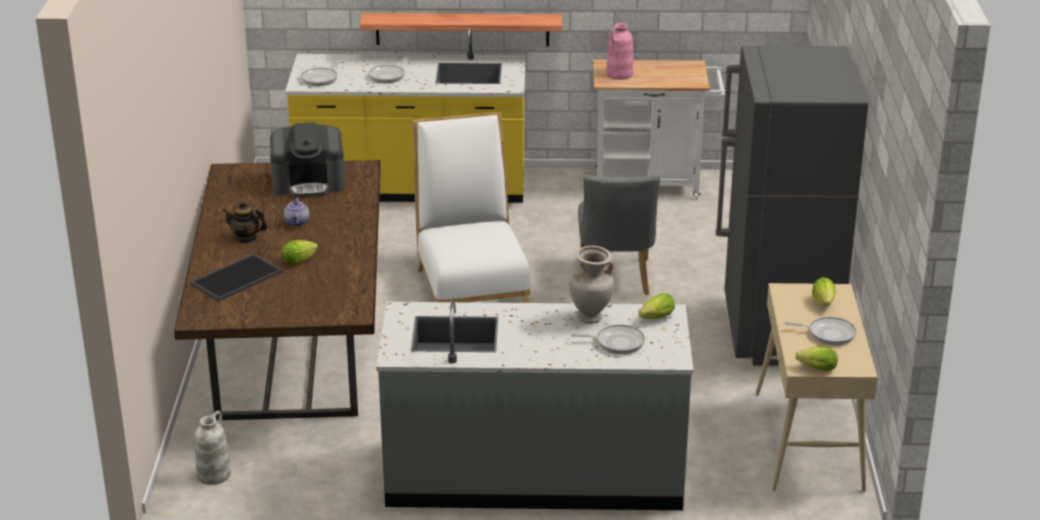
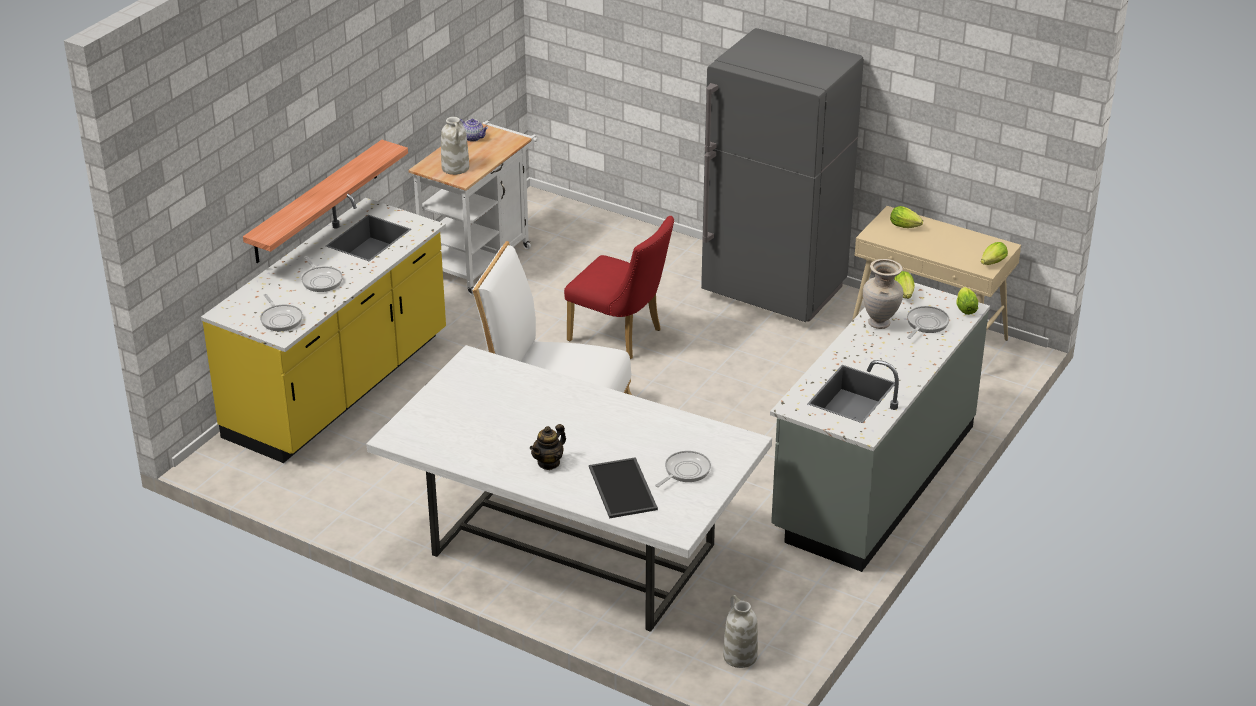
camera: 60 degrees left, 5 degrees up
(294, 350) = (571, 549): brown dining table -> white dining table
(297, 223) = (547, 425): teapot -> teapot (473, 137)
(300, 260) = (623, 443): lettuce -> lettuce (965, 308)
(309, 183) = (473, 397): coffee machine -> none
(615, 280) = (621, 337): grey chair -> red chair
(619, 74) = (456, 168): pink vase -> white vase
(828, 334) = (949, 241): frying pan -> frying pan (685, 471)

